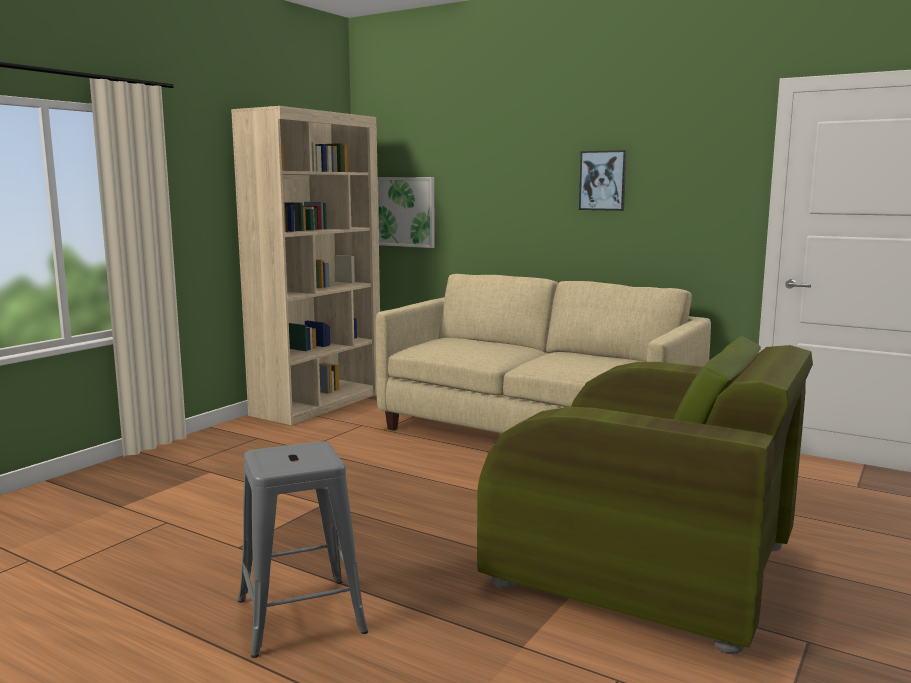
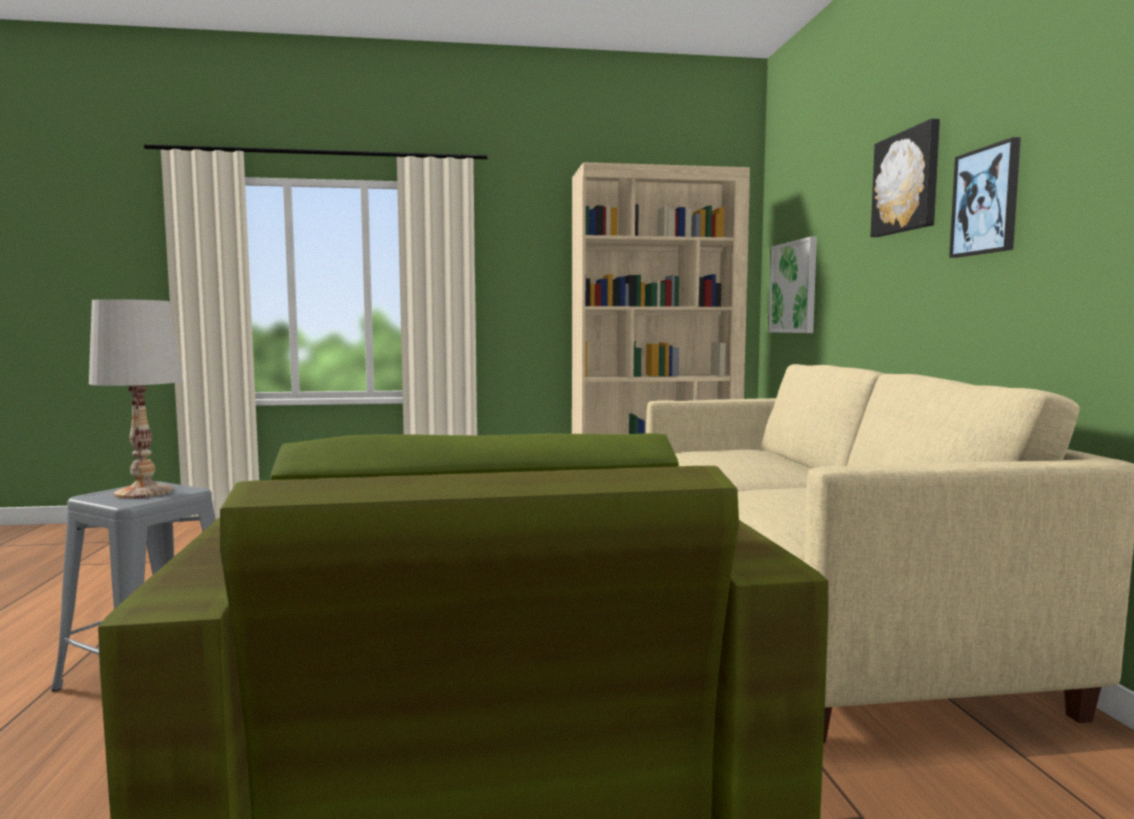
camera: 50 degrees right, 5 degrees down
(295, 456) = (144, 492): none -> white table lamp
(534, 156) = (907, 182): none -> picture

